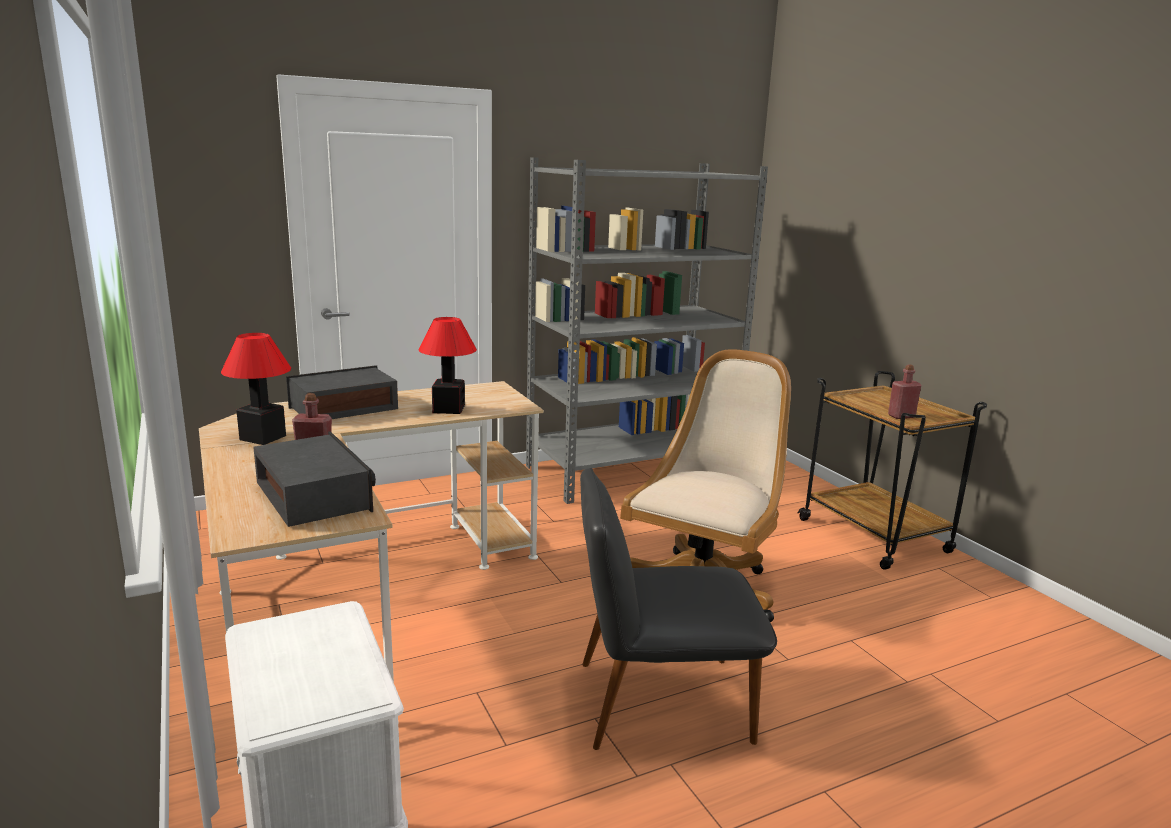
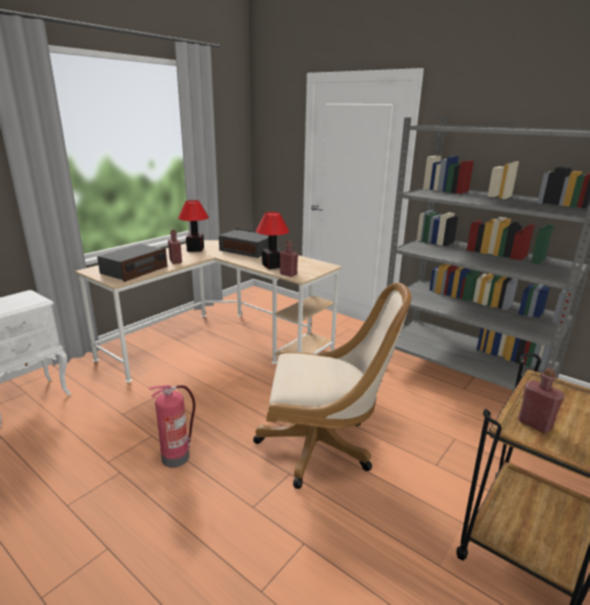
camera: 65 degrees right, 5 degrees up
(499, 409) = (288, 274): none -> red bottle
(663, 701) = (176, 456): black chair -> fire extinguisher

